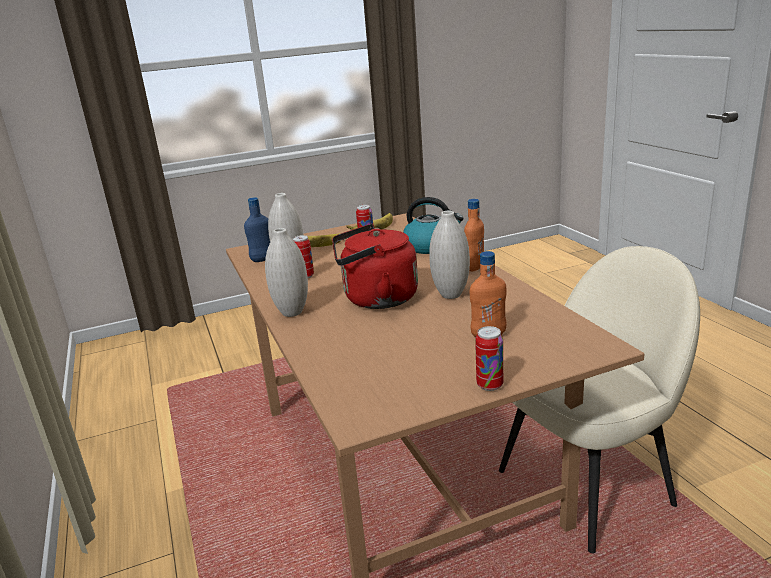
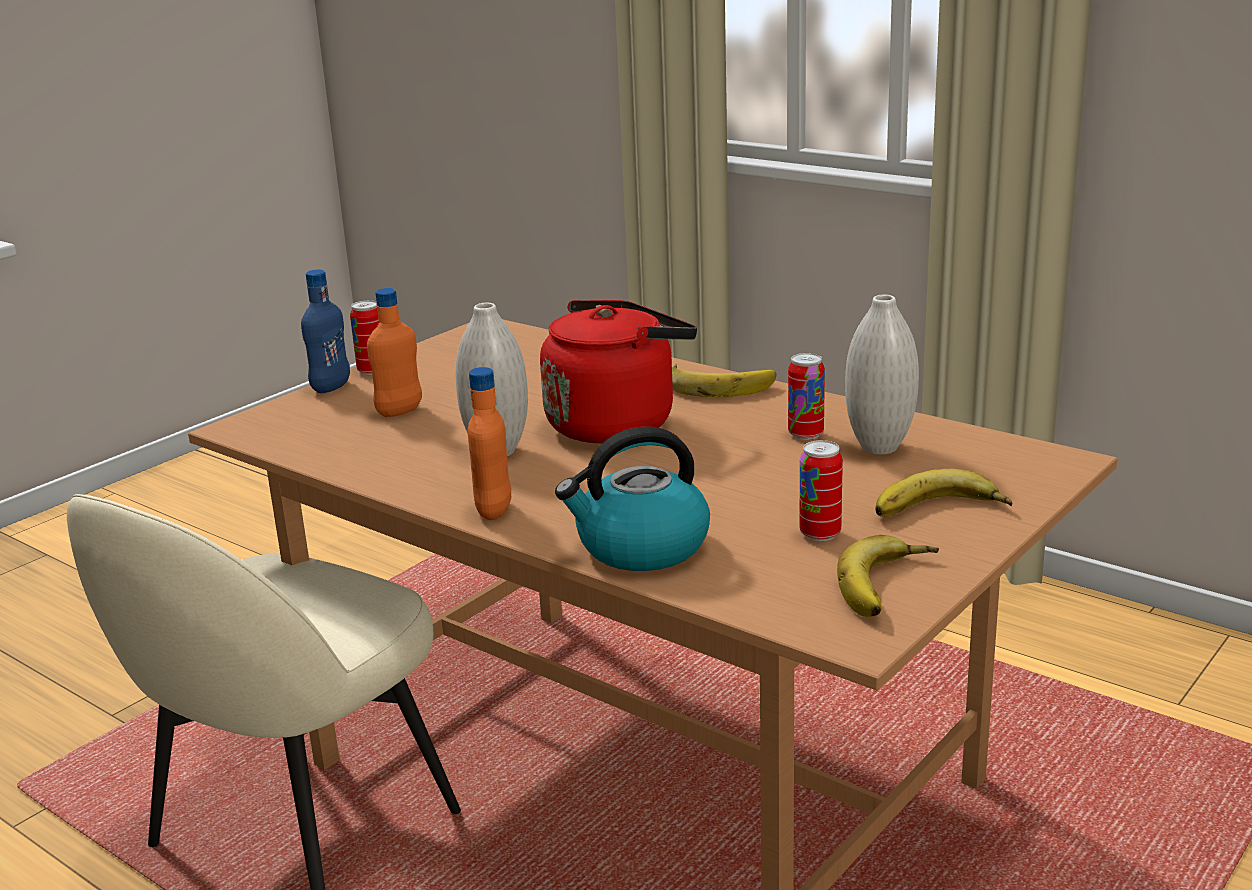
camera: 150 degrees right, 0 degrees up
(263, 259) = (964, 448): blue bottle -> blue bottle (330, 387)
(292, 312) = (719, 385): white vase -> banana

